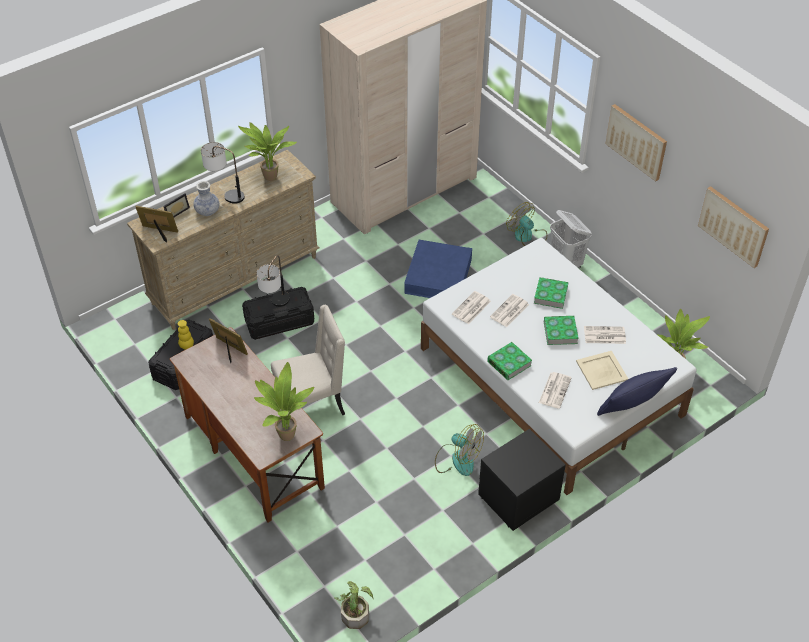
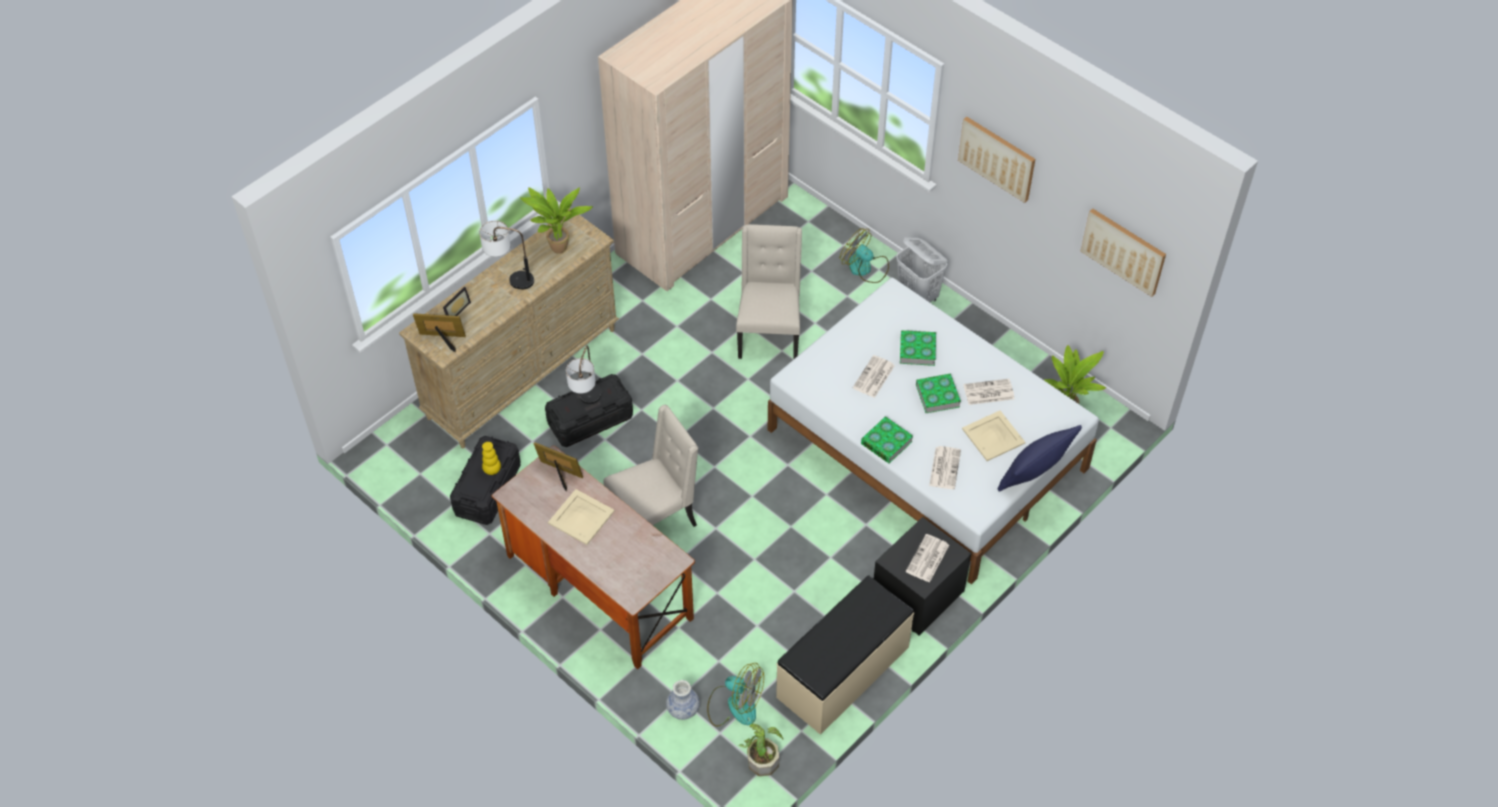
camera: 10 degrees left, 5 degrees up
(207, 211) = (494, 304): vase -> vase (683, 709)
(238, 385) = (582, 517): none -> beige tray
(284, 435) = (651, 569): potted plant -> none
(438, 276) = (769, 334): blue storage box -> beige chair
(441, 552) = (844, 673): none -> beige bench
(457, 459) = (839, 560): fan -> fan (734, 704)
(471, 308) = (828, 380): newspaper -> newspaper (927, 559)

